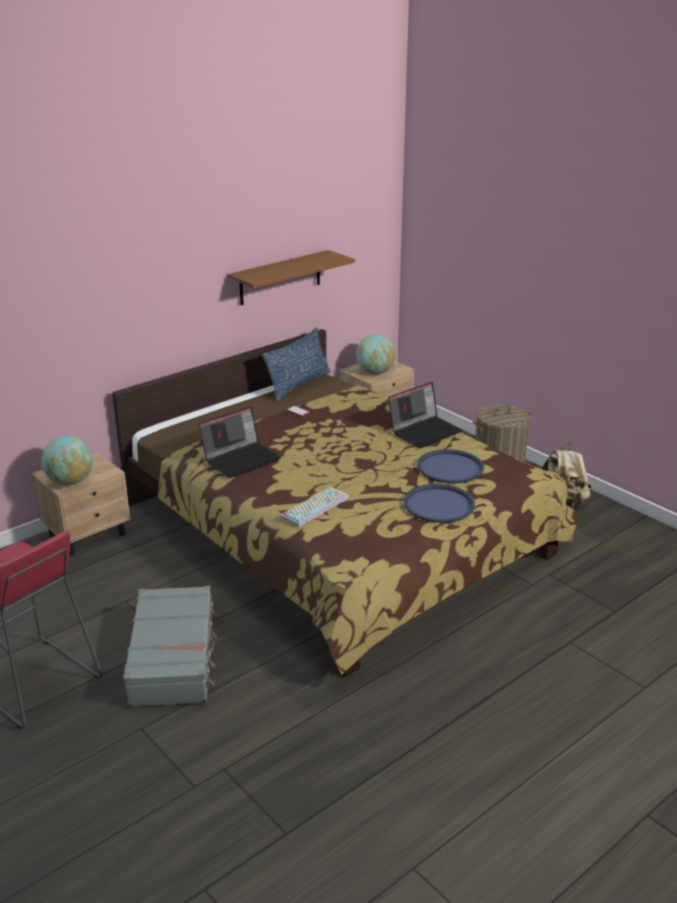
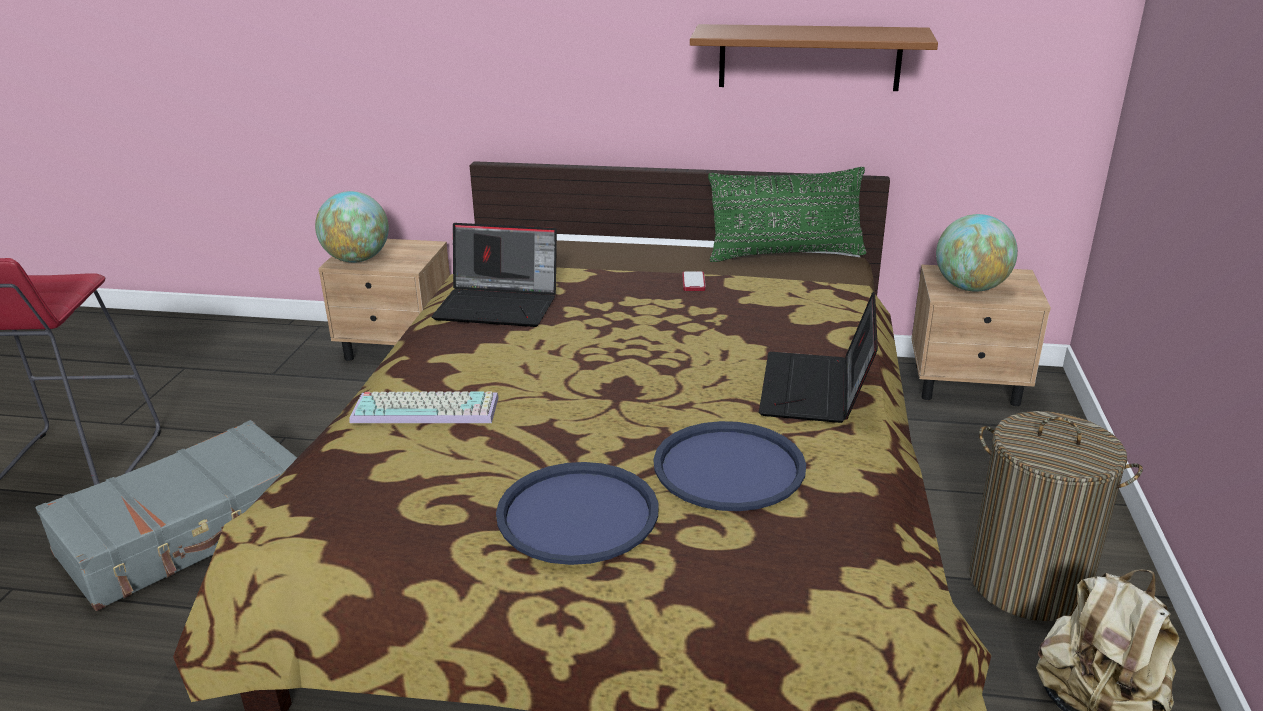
camera: 50 degrees right, 0 degrees up
(299, 385) = (785, 254): blue pillow -> green pillow
(425, 431) = (817, 390): laptop -> laptop turned 90 degrees clockwise

